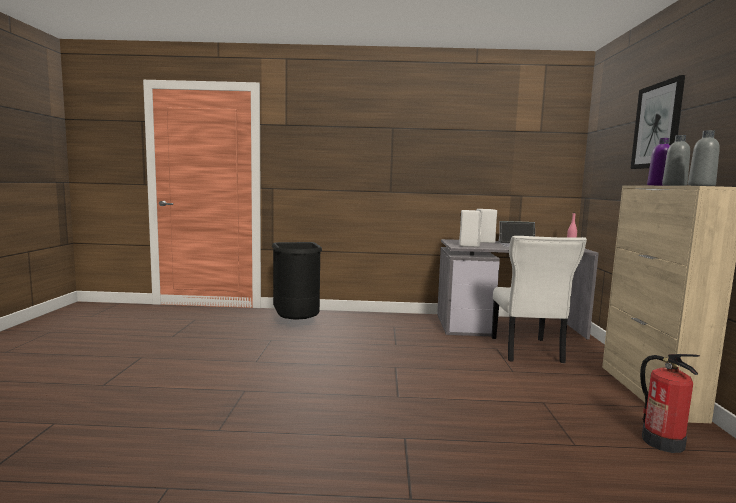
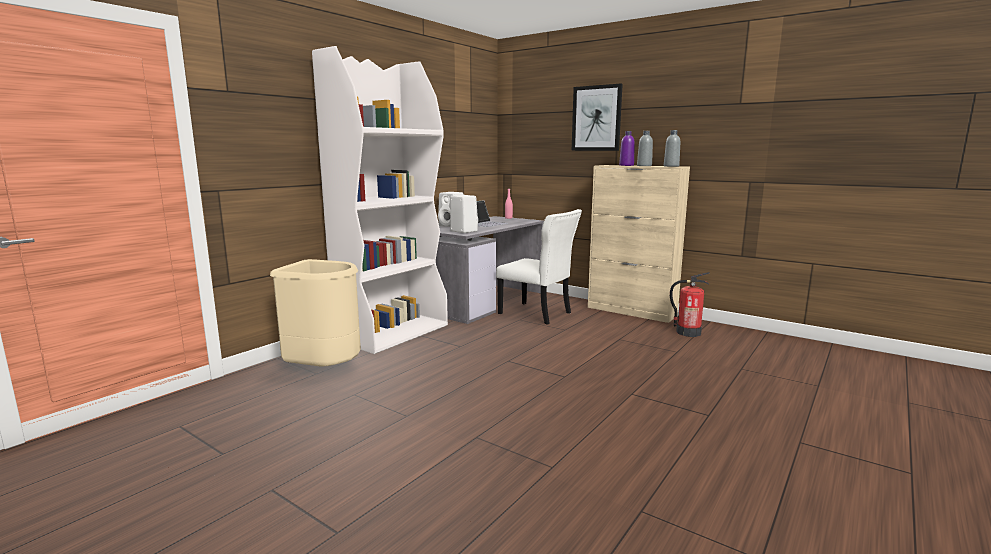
camera: 55 degrees left, 5 degrees up
(297, 323) = (325, 369): black trash can -> beige trash can
(384, 320) = (393, 332): none -> white bookcase

